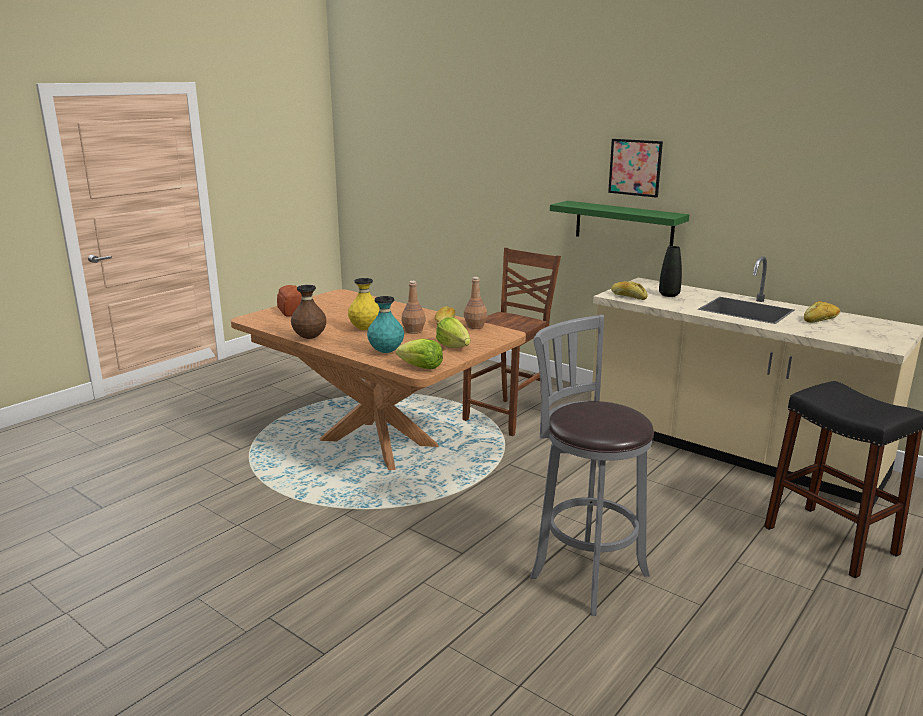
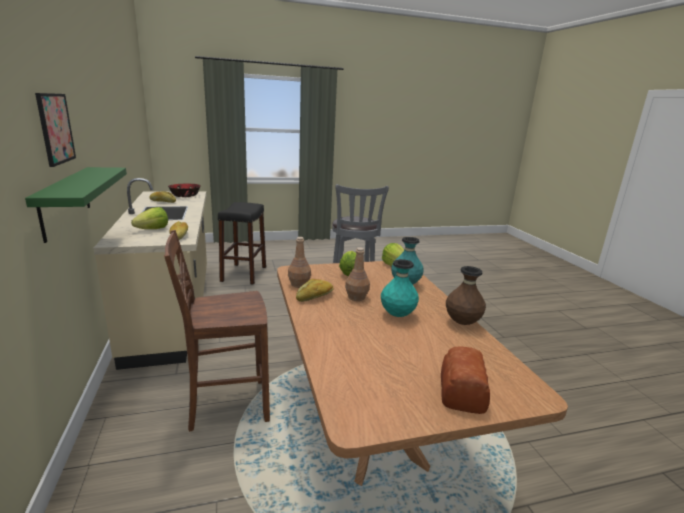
camera: 145 degrees left, 0 degrees up
(365, 329) = (397, 315): yellow vase -> turquoise vase
(669, 295) = (153, 229): black vase -> lettuce
(865, 337) = (185, 195): none -> bowl

